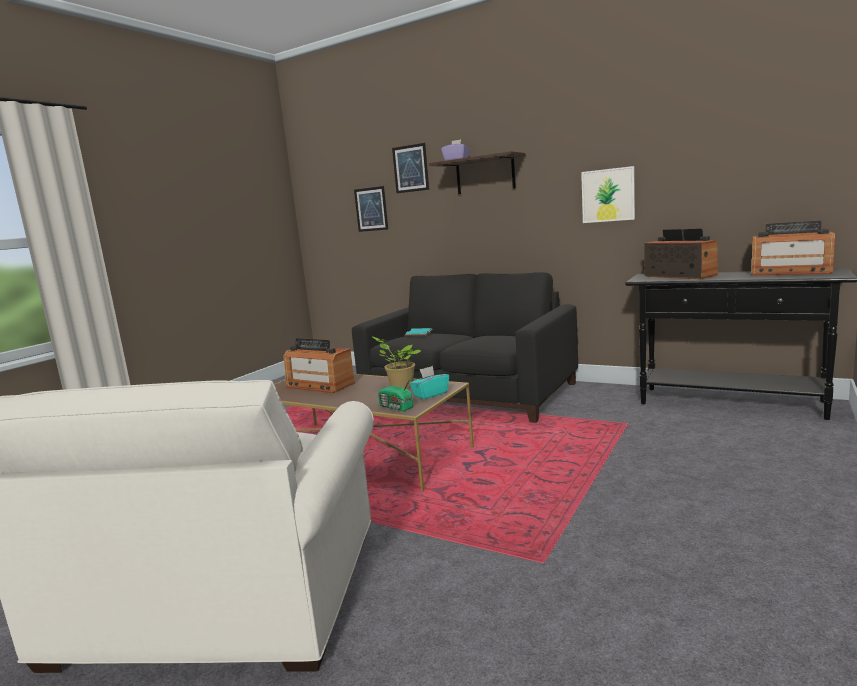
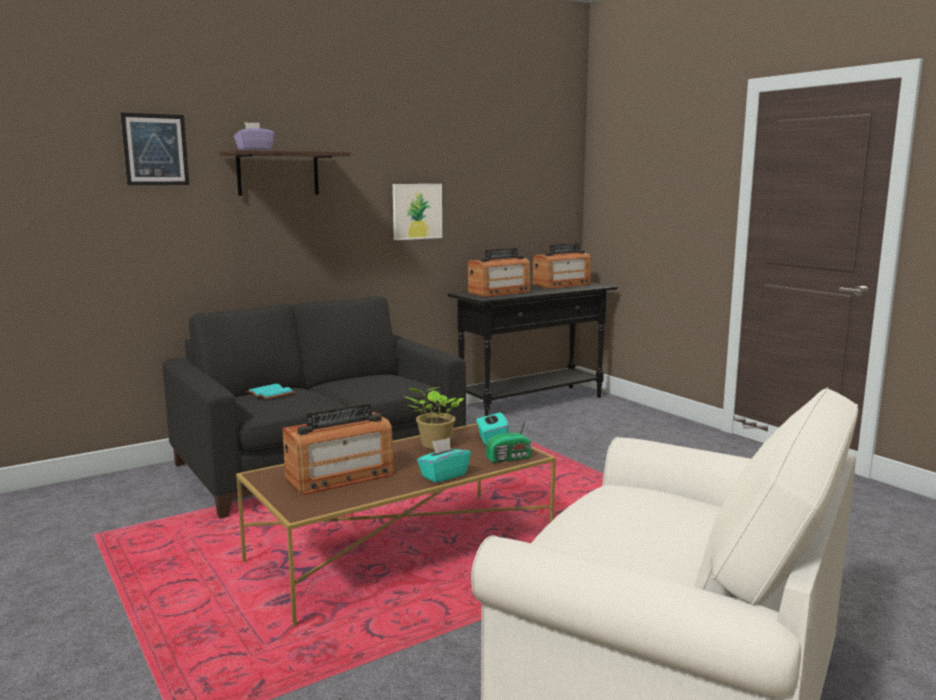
camera: 65 degrees left, 0 degrees up
(342, 402) = (443, 475): none -> turquoise tissue box
(371, 209) = (69, 207): picture -> none
(680, 276) = (499, 292): radio -> radio turned 150 degrees clockwise

